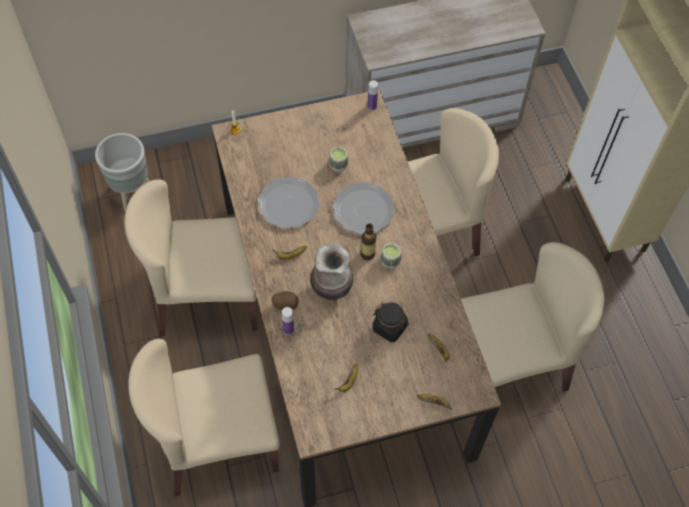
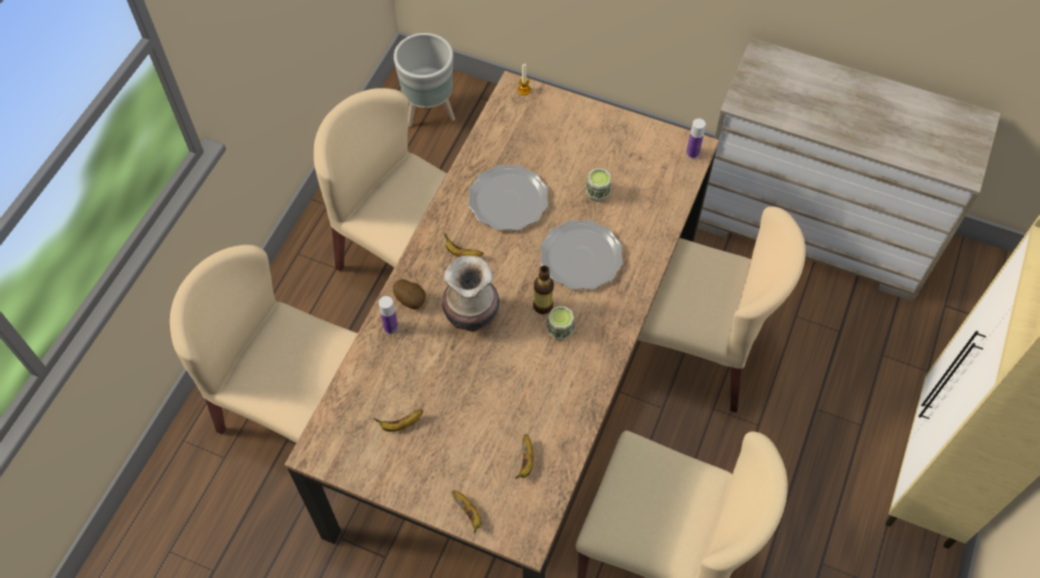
camera: 40 degrees right, 0 degrees up
(390, 327) = (495, 399): black jar -> none

